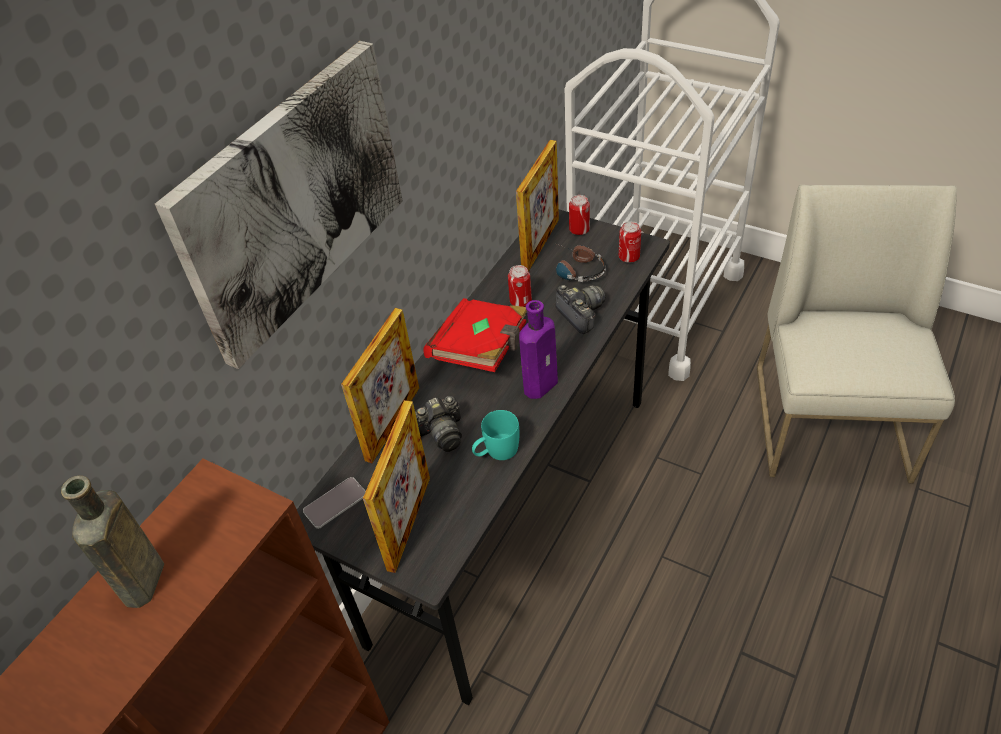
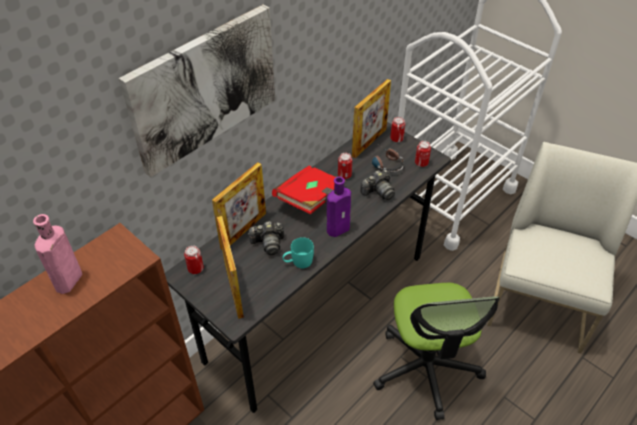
camera: 10 degrees right, 0 degrees up
(142, 585) = (67, 282): brown bottle -> pink bottle
(335, 503) = (195, 268): phone -> can
(409, 523) = (234, 290): picture frame -> picture frame turned 45 degrees counterclockwise
(581, 314) = (378, 192): camera -> camera turned 75 degrees clockwise
(705, 564) = (426, 368): none -> office chair

